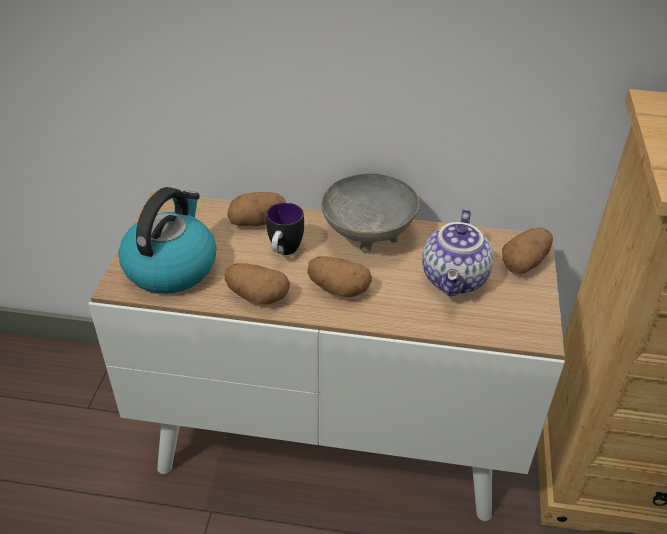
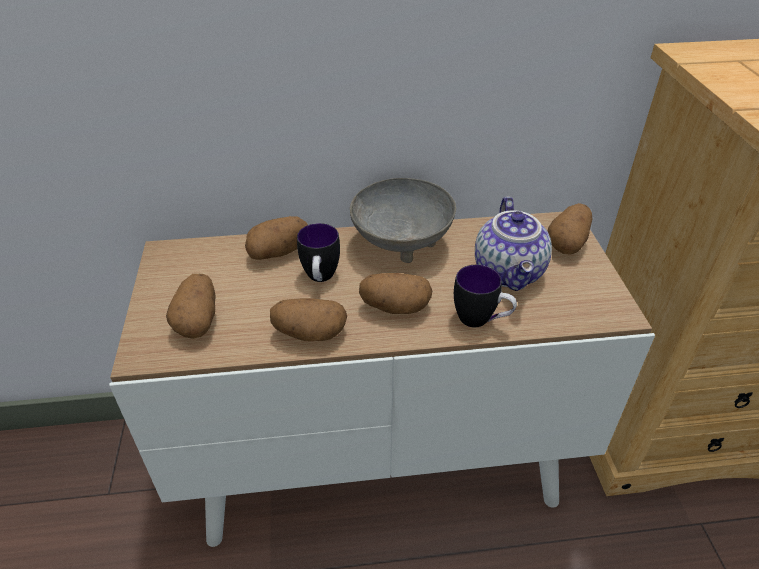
camera: 15 degrees left, 0 degrees up
(171, 266) = (198, 320): kettle -> potato
(408, 316) = (481, 321): none -> mug

